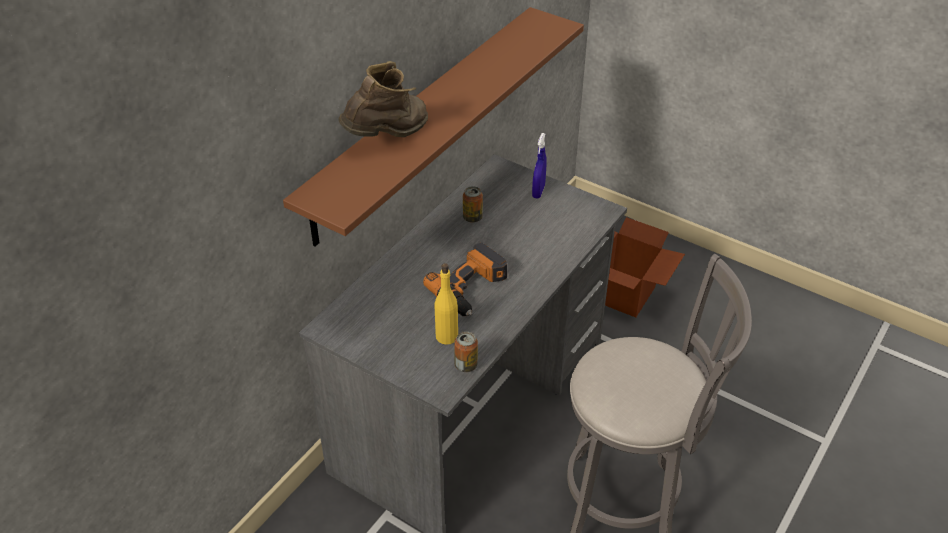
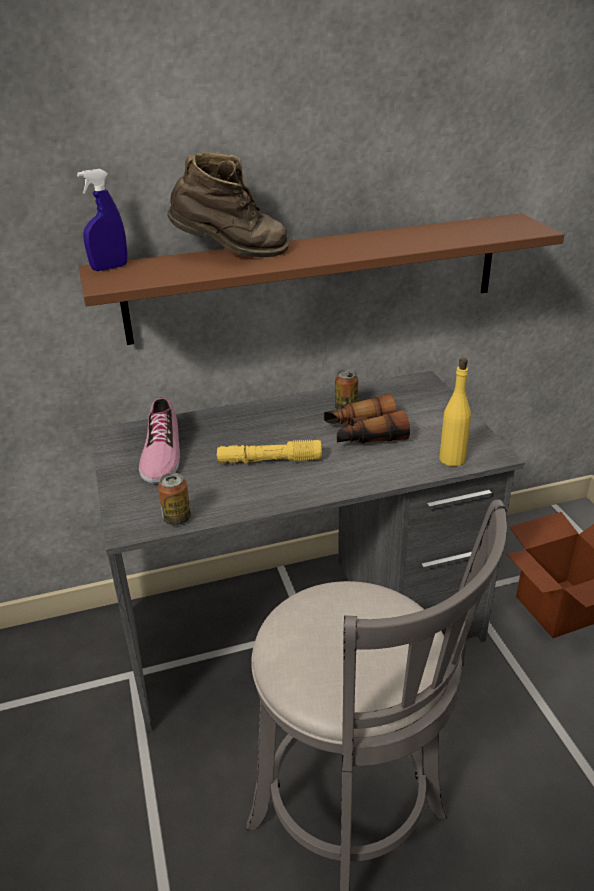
camera: 40 degrees right, 10 degrees down
(386, 323) = (160, 453): none -> shoe
(446, 336) = (194, 487): yellow bottle -> yellow bottle (452, 459)
(471, 288) = (269, 460): power drill -> yellow flashlight
(508, 234) = (363, 433): none -> binoculars
(538, 191) = (439, 413): blue spray bottle -> blue spray bottle (109, 268)

